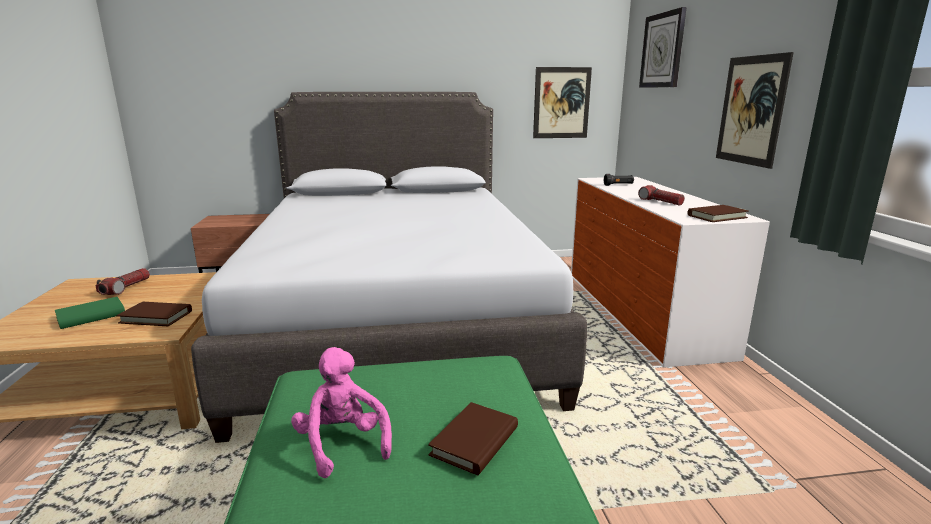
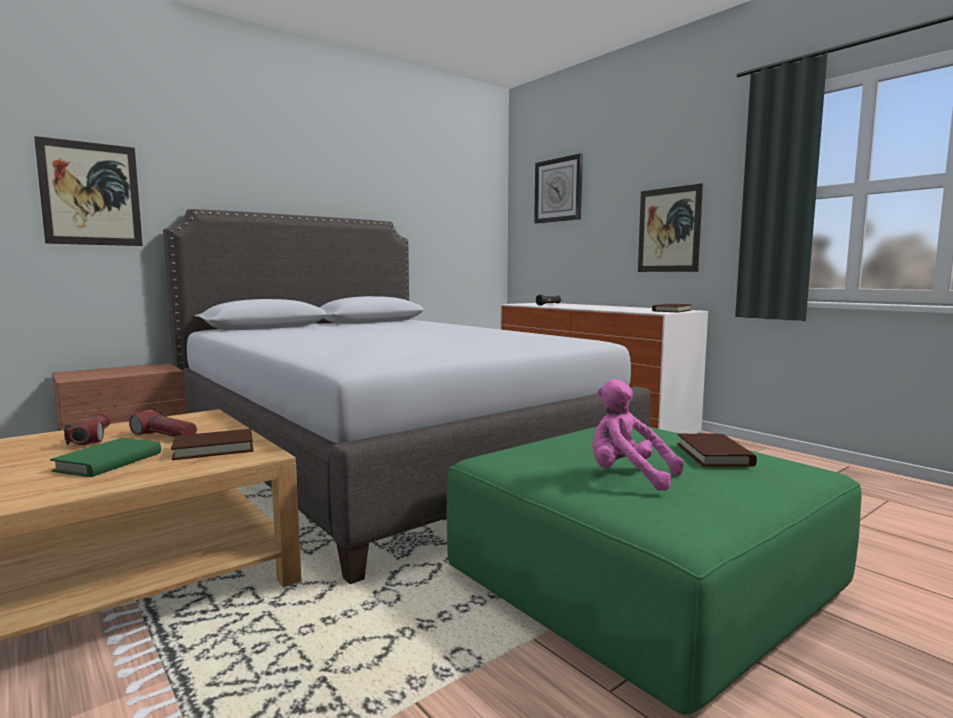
camera: 30 degrees left, 10 degrees down
(561, 103) = (462, 237): picture -> picture (91, 194)
(660, 202) = (611, 308): flashlight -> flashlight (165, 436)

